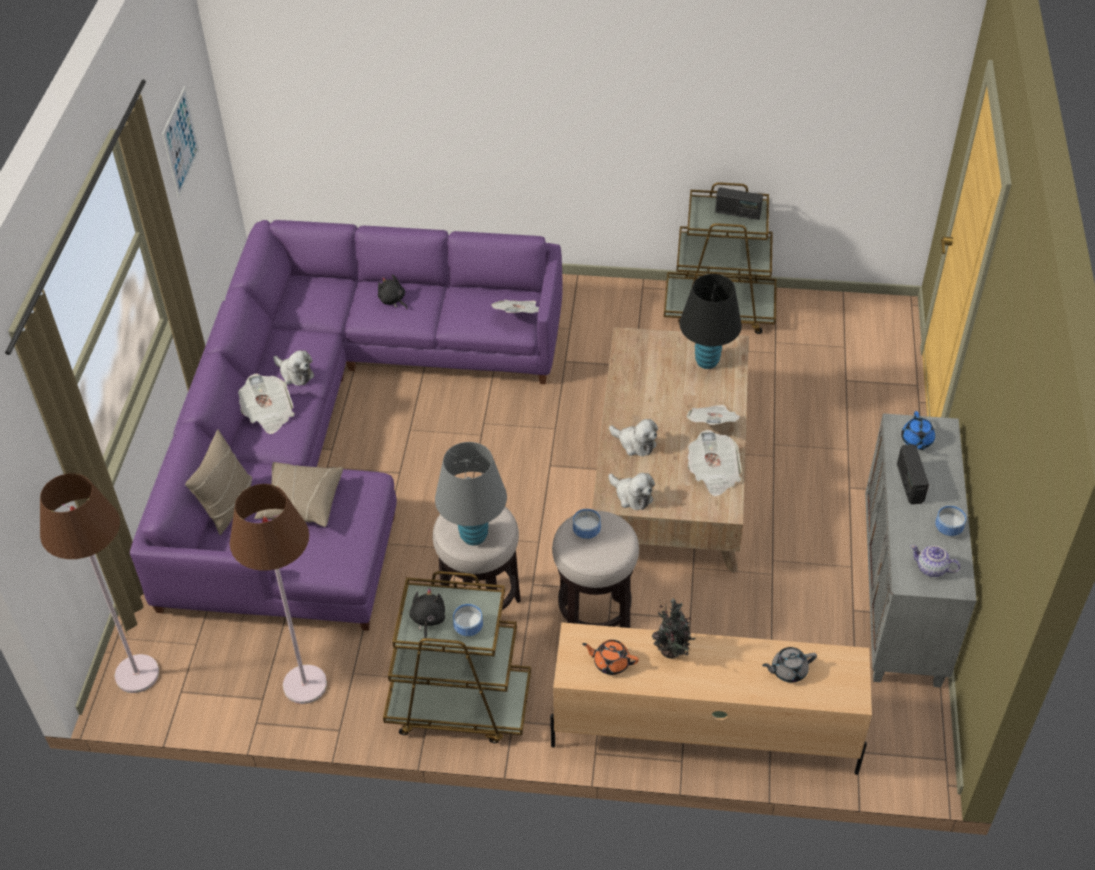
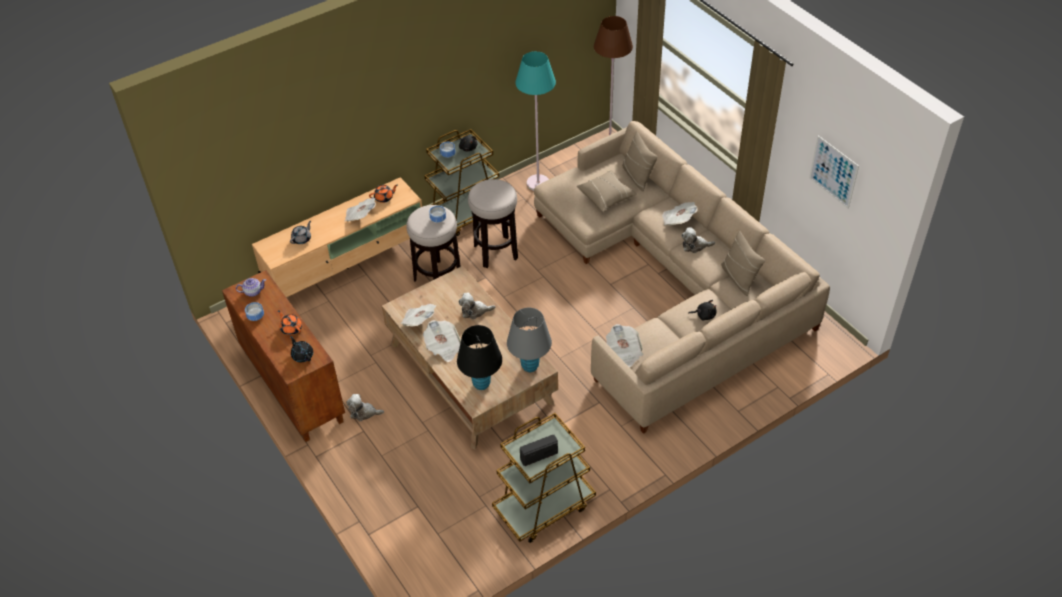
camera: 140 degrees right, 0 degrees up
(305, 312) = (739, 278): none -> beige pillow
(305, 685) = (538, 183): brown floor lamp -> turquoise floor lamp
(335, 427) = (671, 284): purple sofa -> beige sofa
(473, 536) = (487, 188): grey table lamp -> grey table lamp (530, 366)
(632, 496) = (450, 284): plush toy -> plush toy (364, 413)
(672, 652) = (360, 216): potted plant -> newspaper
(903, 597) = (292, 386): grey cabinet -> brown cabinet
(909, 483) = (291, 328): radio -> orange teapot
(916, 440) = (302, 355): blue teapot -> black teapot

